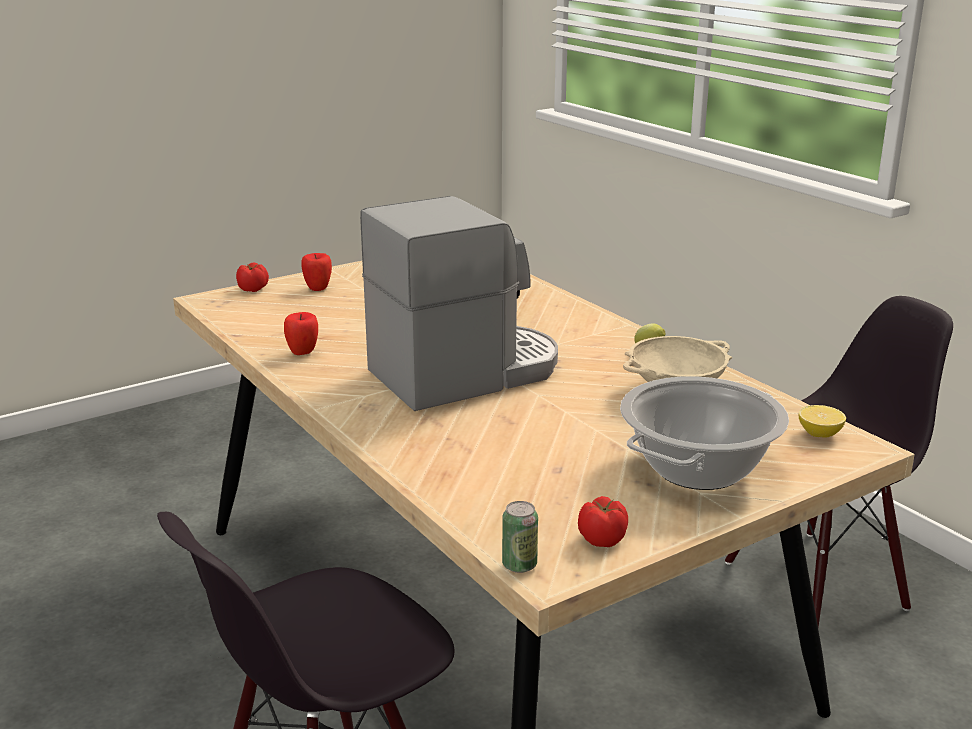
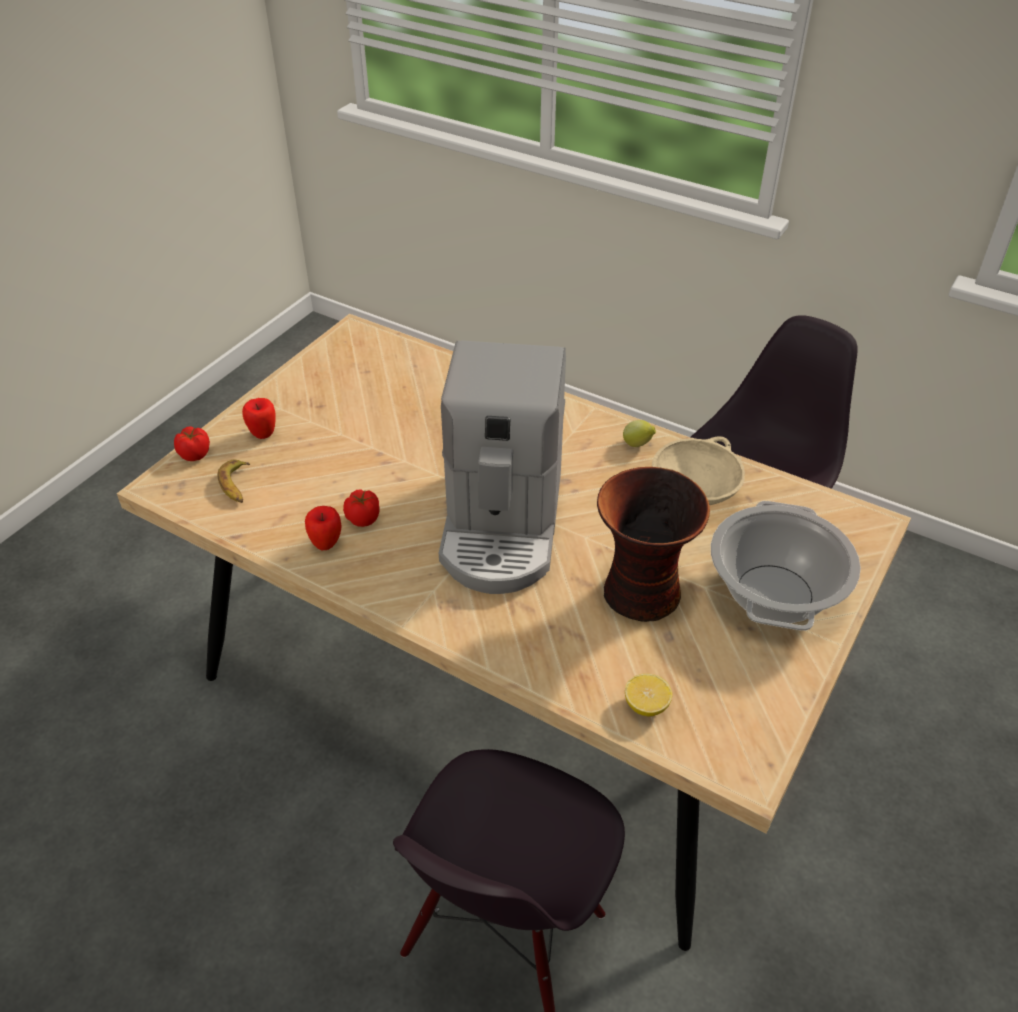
camera: 25 degrees left, 20 degrees up
(266, 310) = (236, 486): none -> banana
(466, 373) = (502, 526): coffee machine -> coffee machine turned 150 degrees clockwise
(519, 565) = (721, 772): can -> none
(556, 439) = (641, 595): none -> vase
(603, 539) = (761, 713): tomato -> tomato (364, 518)
(819, 434) = (833, 516): lemon -> lemon (646, 705)

